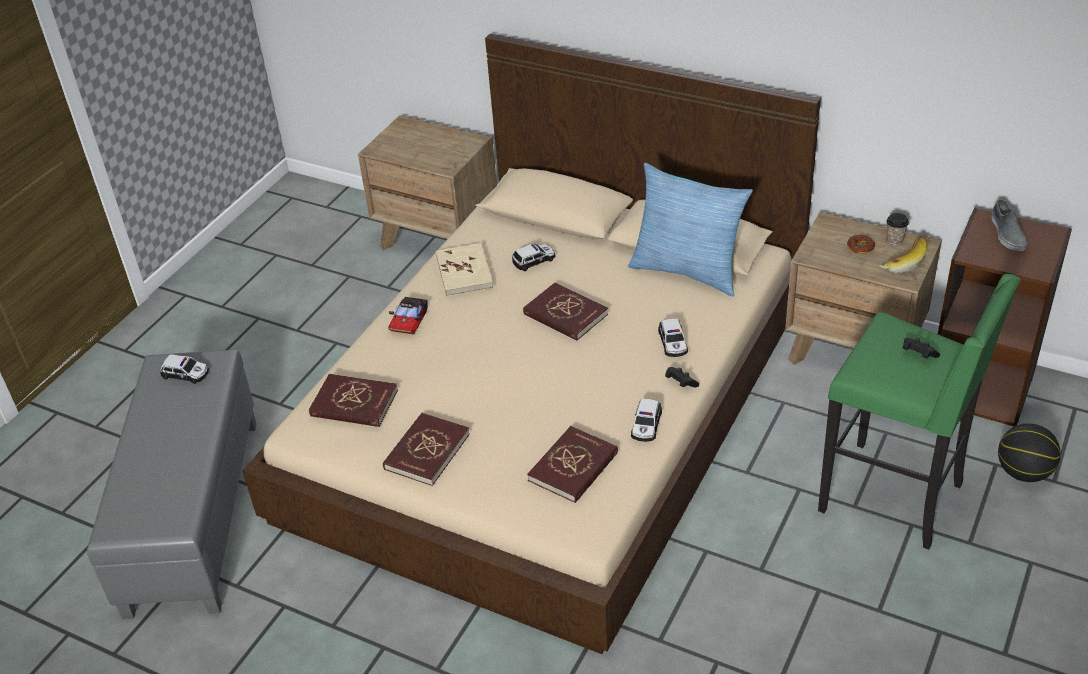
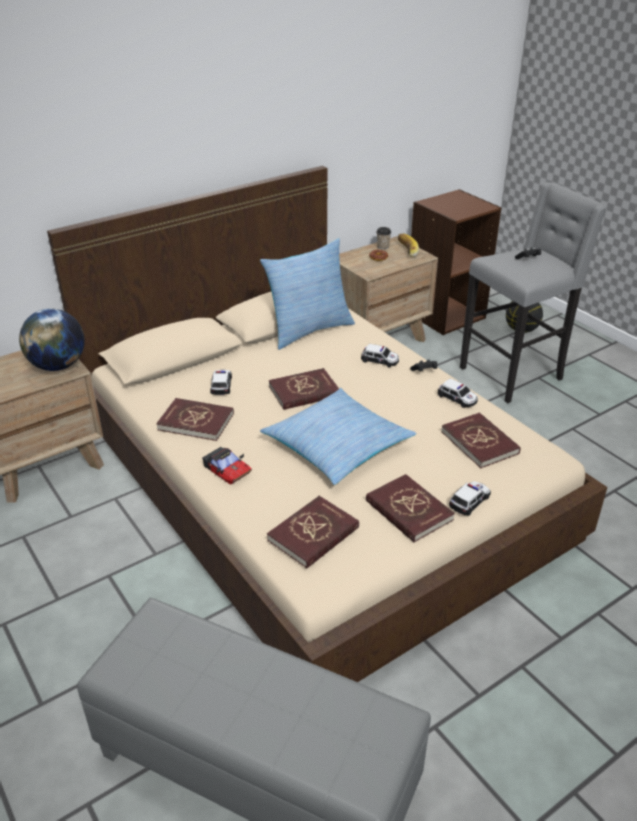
camera: 65 degrees left, 5 degrees down
(186, 374) = (154, 649): toy car -> toy car (469, 501)
(448, 157) = (58, 366): none -> globe
(465, 272) = (196, 421): beige book -> red book
(492, 370) = (337, 445): none -> pillow
(894, 497) = (513, 374): green stool -> grey stool
(1007, 233) = (446, 202): grey shoe -> none

